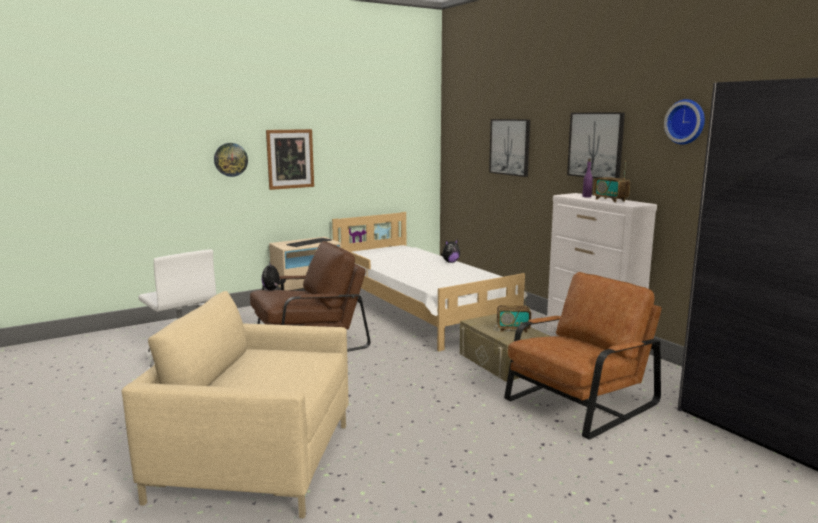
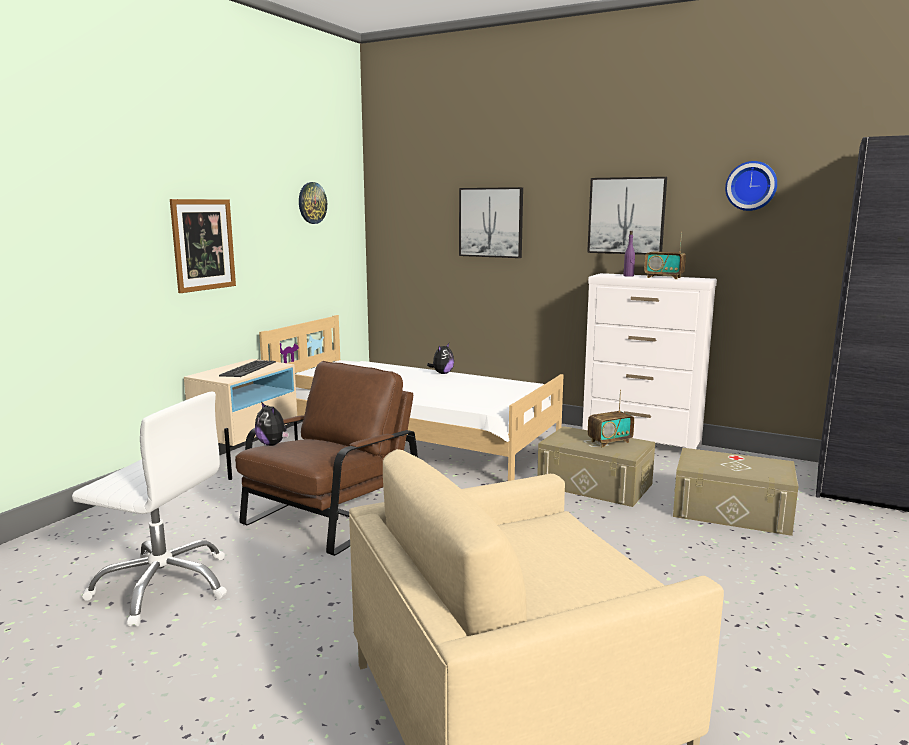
camera: 30 degrees left, 0 degrees up
(230, 159) = (122, 247): wall clock -> wall clock (312, 203)
(579, 402) = (731, 511): brown armchair -> beige storage box

